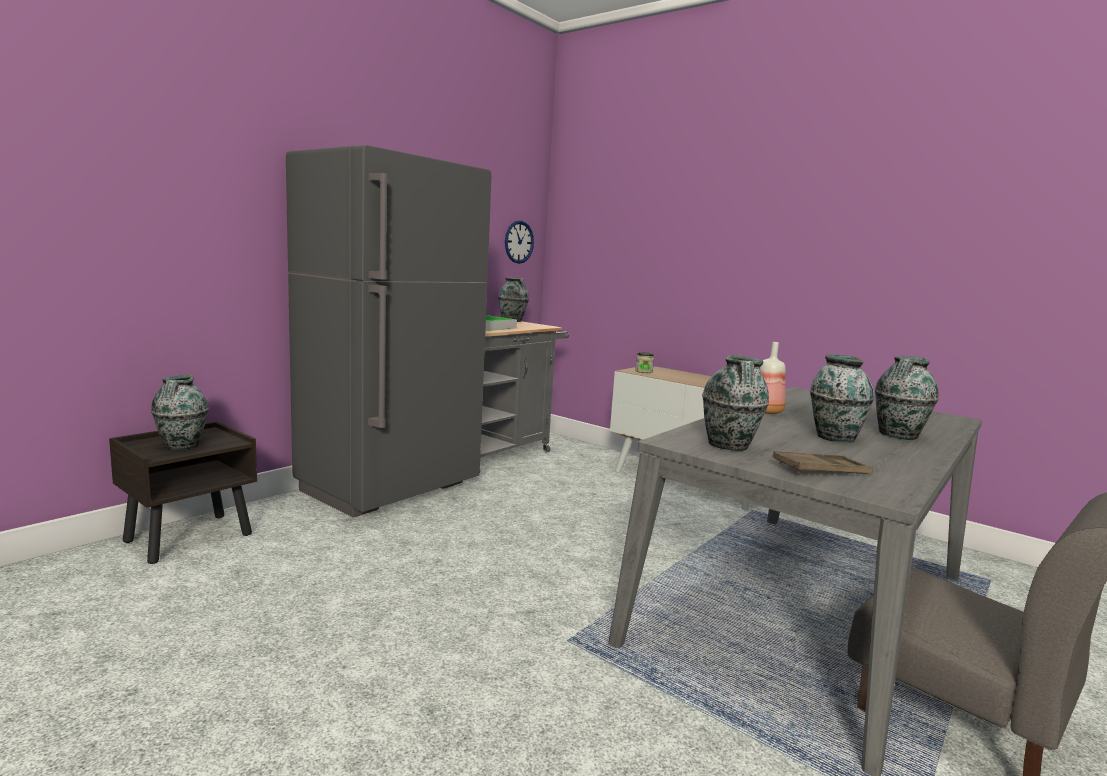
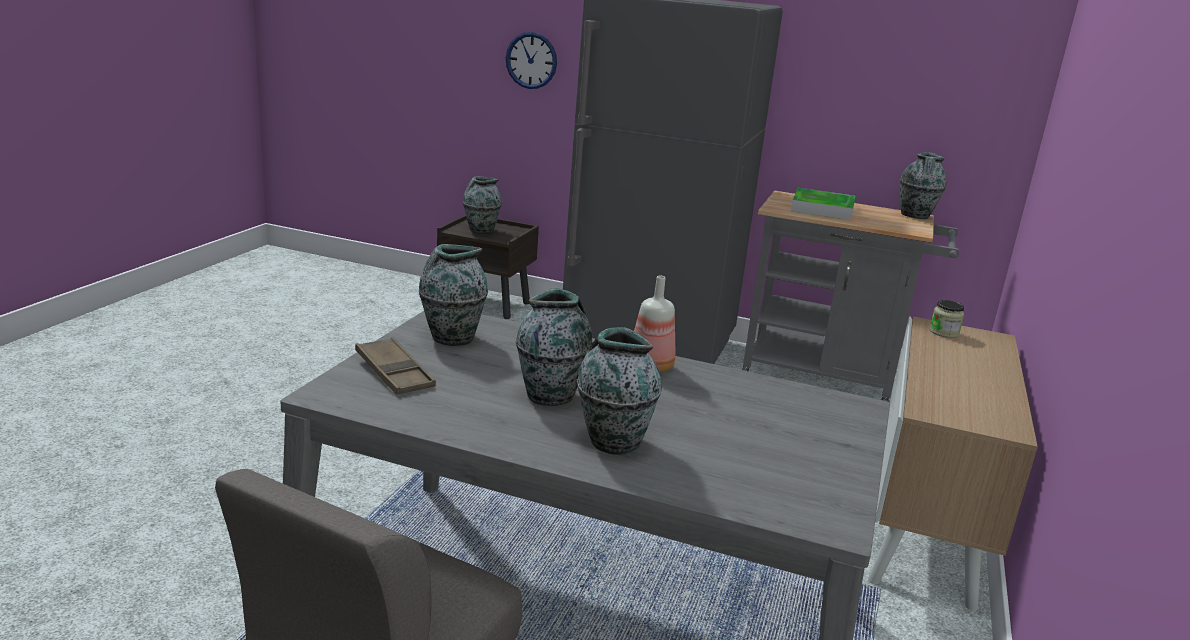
camera: 70 degrees right, 10 degrees up
(519, 242) = (976, 103): wall clock -> wall clock (531, 60)

